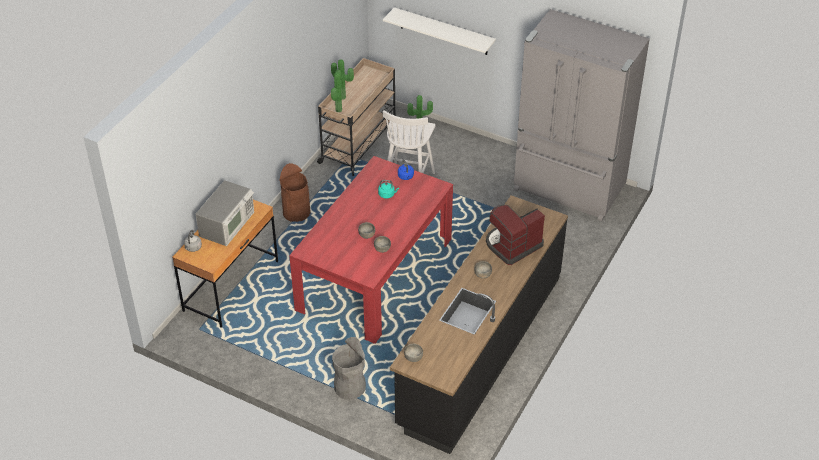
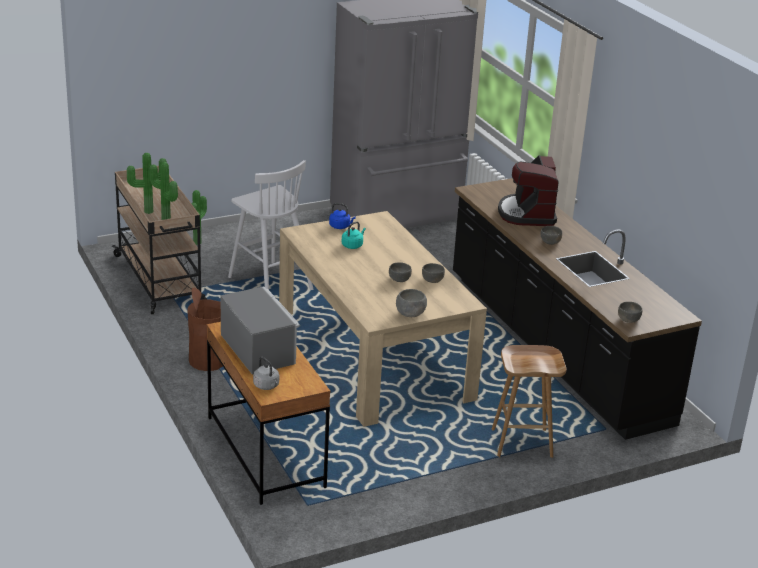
camera: 55 degrees left, 15 degrees down
(329, 261) = (410, 314): none -> grey bowl
(350, 387) = (522, 442): grey trash can -> brown stool
(375, 274) = (373, 356): red dining table -> beige dining table
(444, 31) = (202, 95): white shelf -> none

